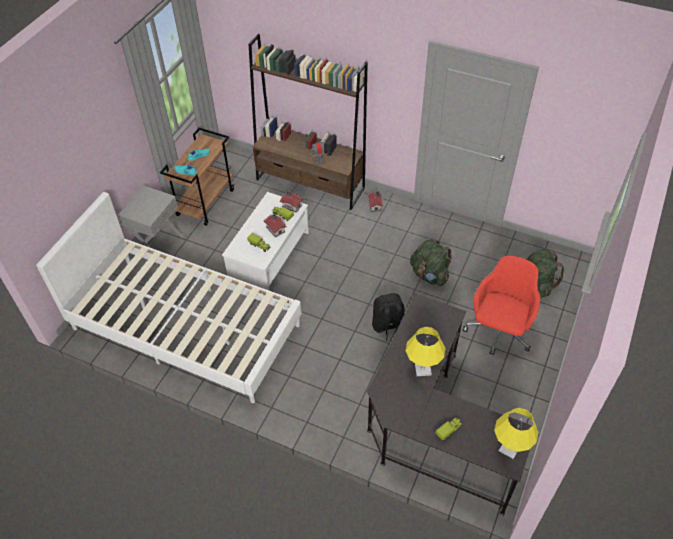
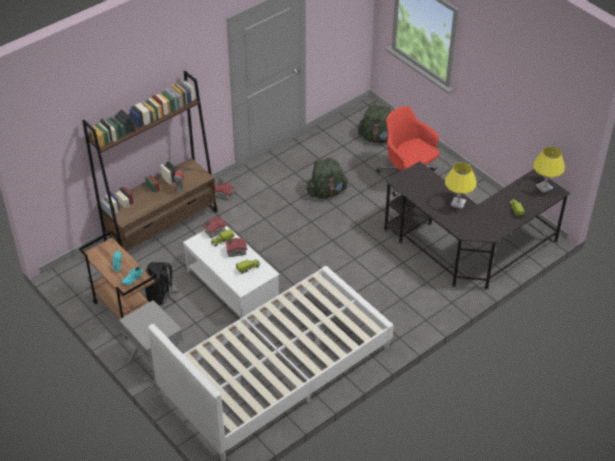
camera: 65 degrees left, 5 degrees down
(387, 326) = (362, 237): black backpack -> black backpack (161, 295)

